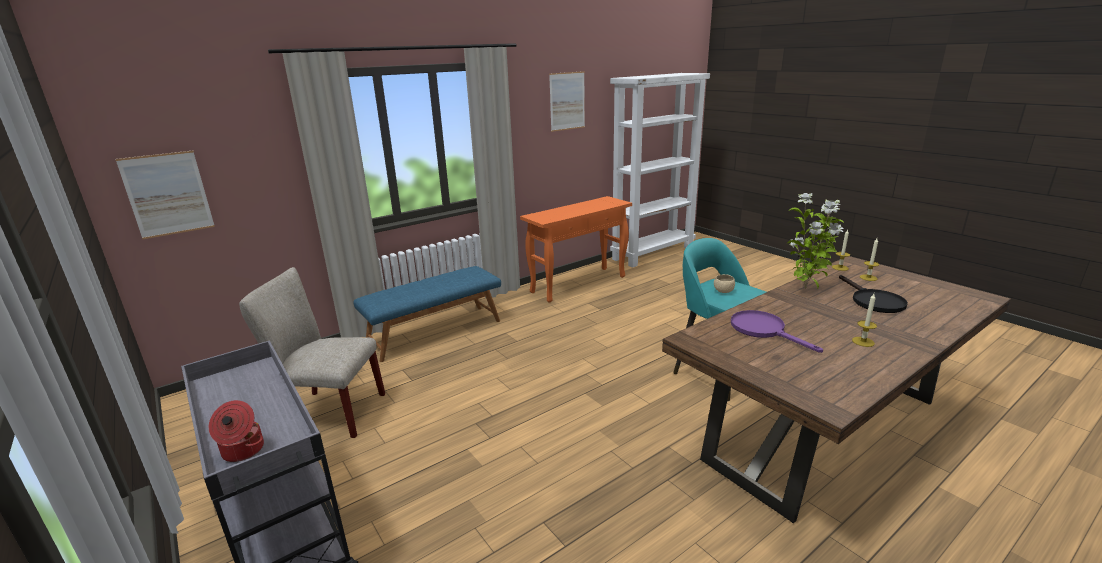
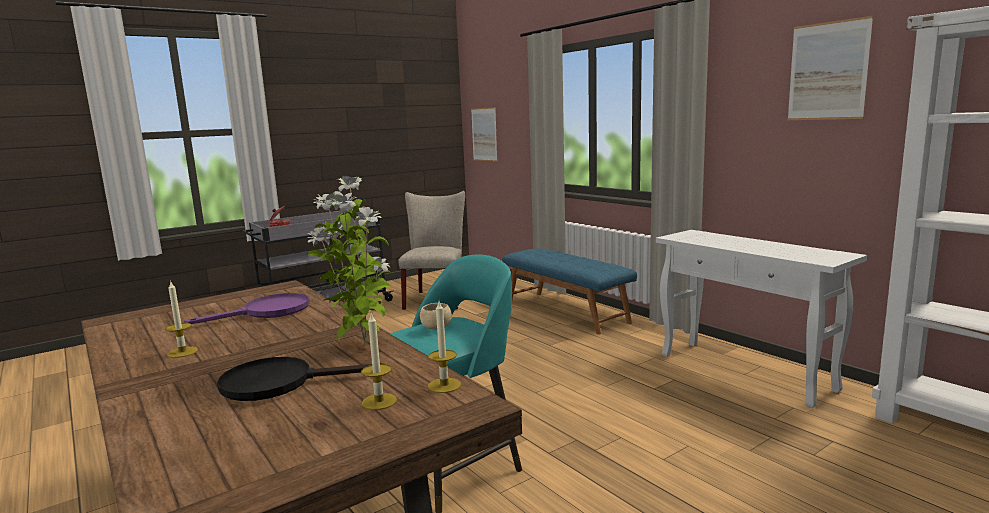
camera: 90 degrees right, 10 degrees down
(579, 284) = (746, 372): orange console table -> white console table

